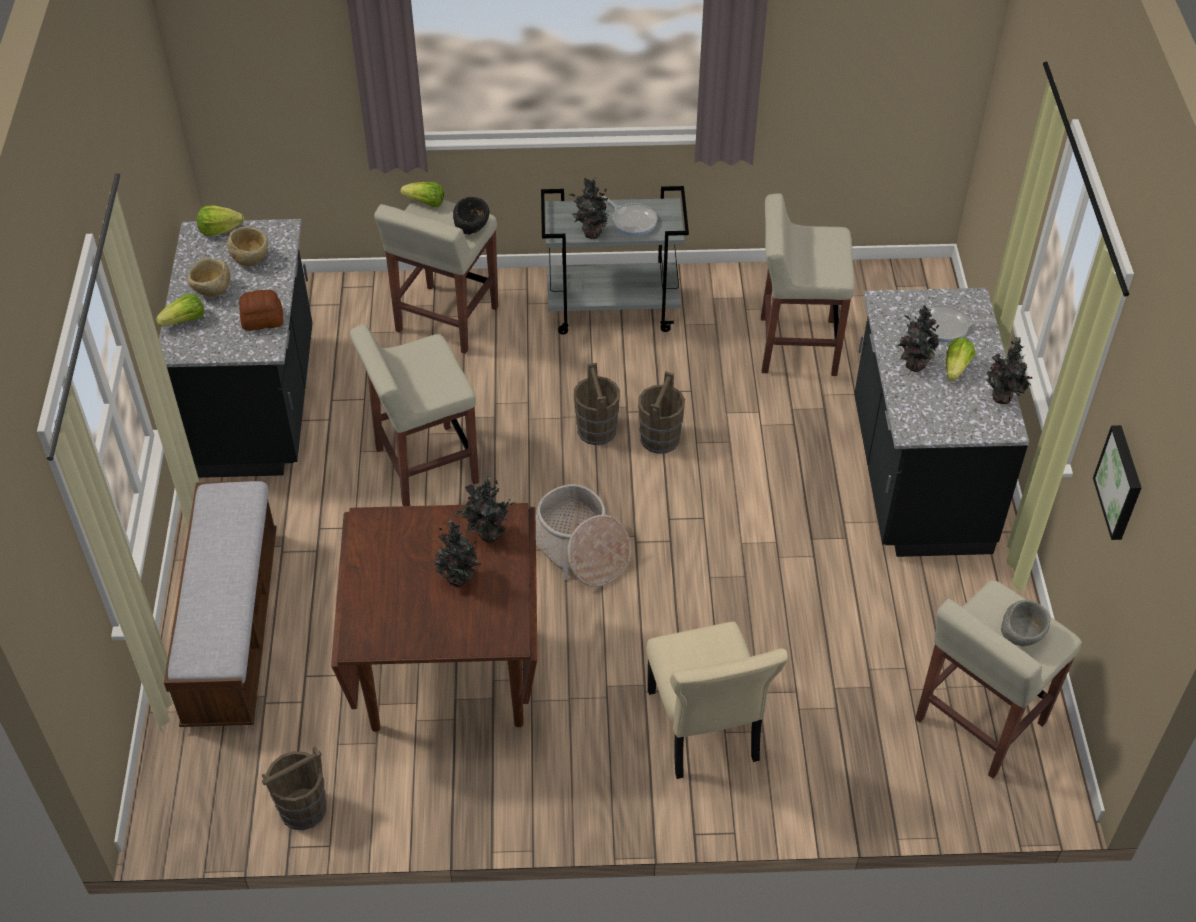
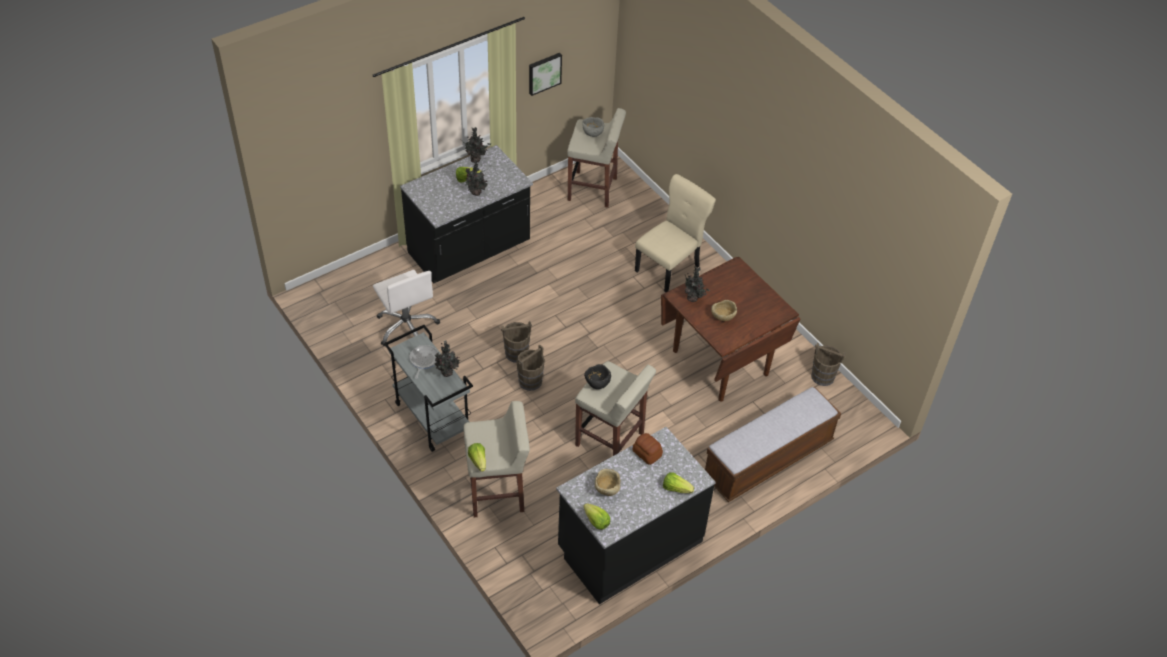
camera: 125 degrees left, 0 degrees up
(212, 291) = (645, 491): beige bowl -> beige bowl (722, 318)
(459, 580) = (724, 296): potted plant -> none
(472, 229) = (484, 426): black bowl -> black bowl (597, 383)
(579, 549) = (611, 351): basket -> none
(796, 346) = (407, 327): beige stool -> white office chair
(946, 327) = (440, 190): frying pan -> none

